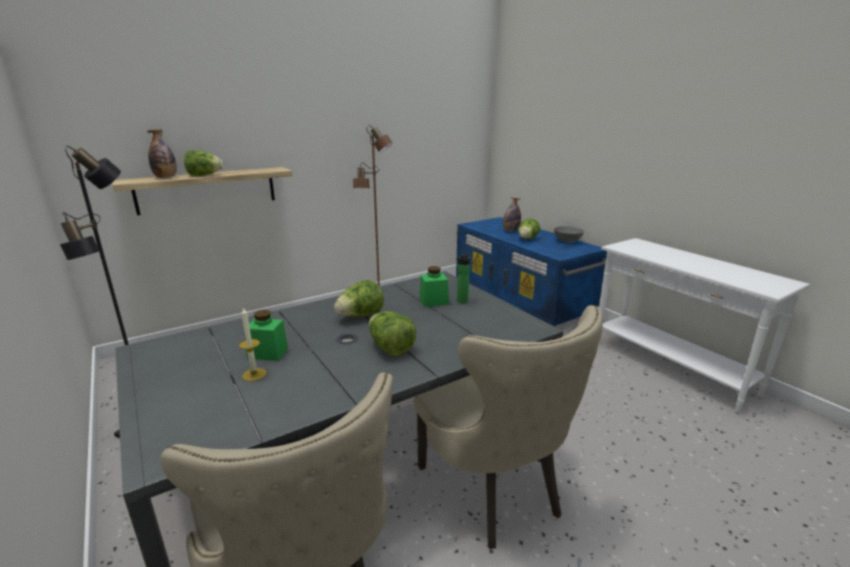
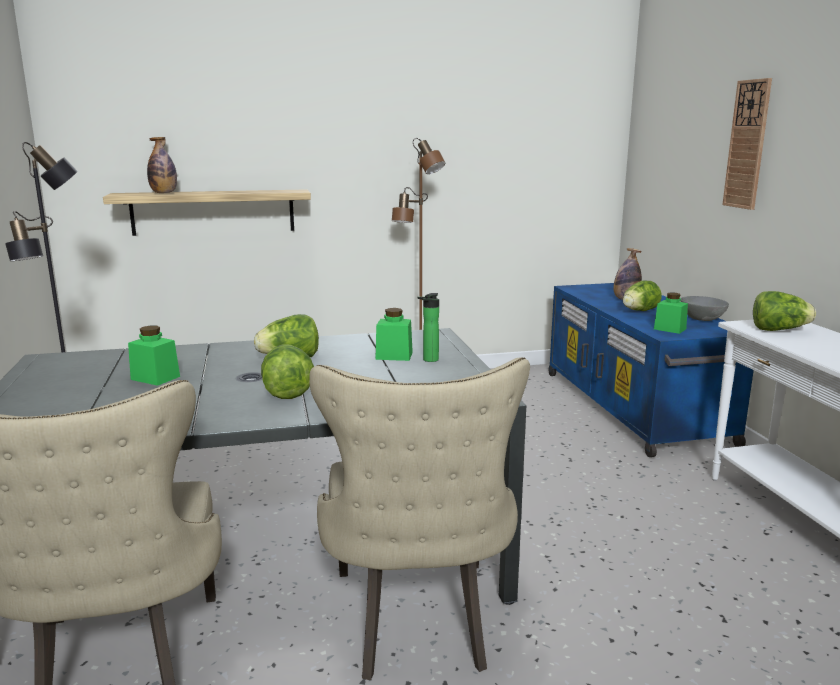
camera: 20 degrees right, 5 degrees down
(204, 175) = (206, 193): lettuce -> lettuce (778, 330)
(254, 374) = (122, 393): candle -> none
(557, 251) = (670, 329): none -> green jar
(593, 128) = (747, 145): none -> wall clock

